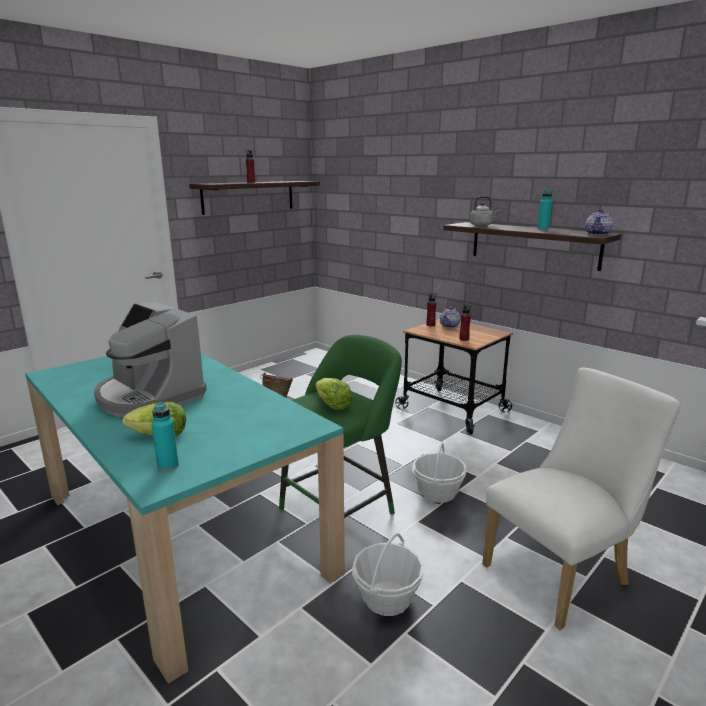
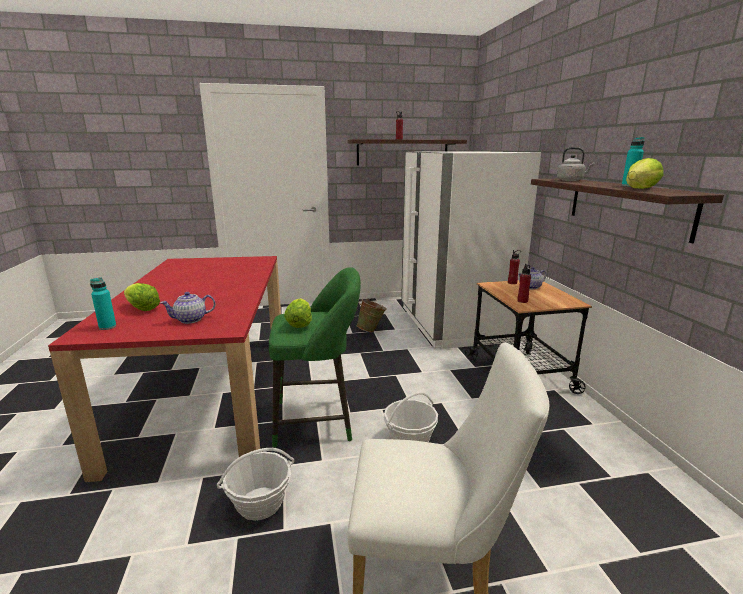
camera: 35 degrees right, 0 degrees up
(149, 396) = (189, 284): coffee machine -> none
(183, 530) = (211, 392): turquoise dining table -> red dining table
(348, 380) = (453, 324): none -> white fridge
(563, 232) = (640, 189): none -> lettuce
(598, 234) = (681, 192): teapot -> teapot (191, 319)

